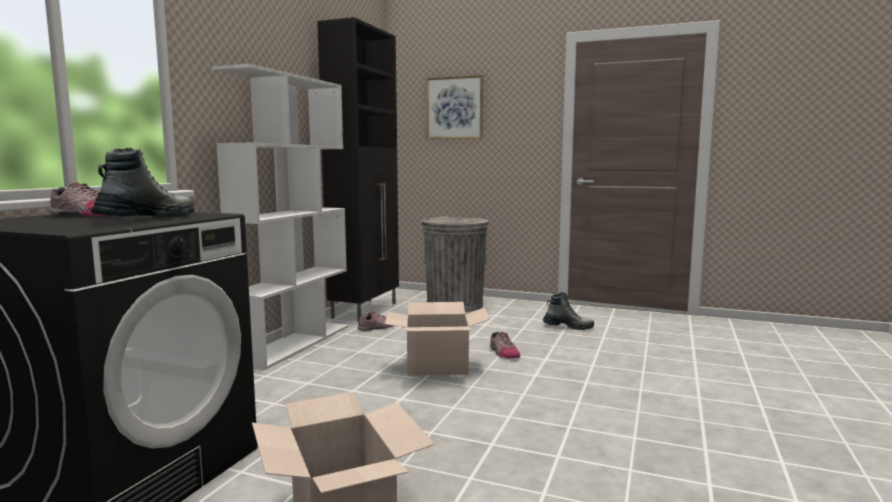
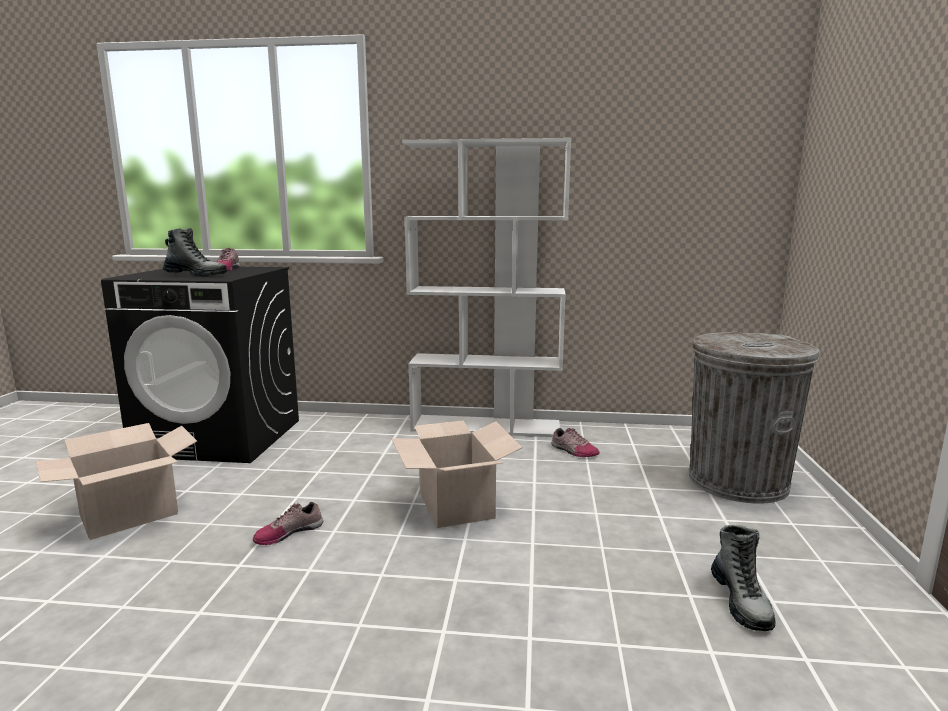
camera: 75 degrees right, 5 degrees up
(366, 310) = (636, 433): black cabinet -> none
(454, 108) = (857, 139): picture -> none
(503, 353) = (535, 545): shoe -> shoe (288, 533)

